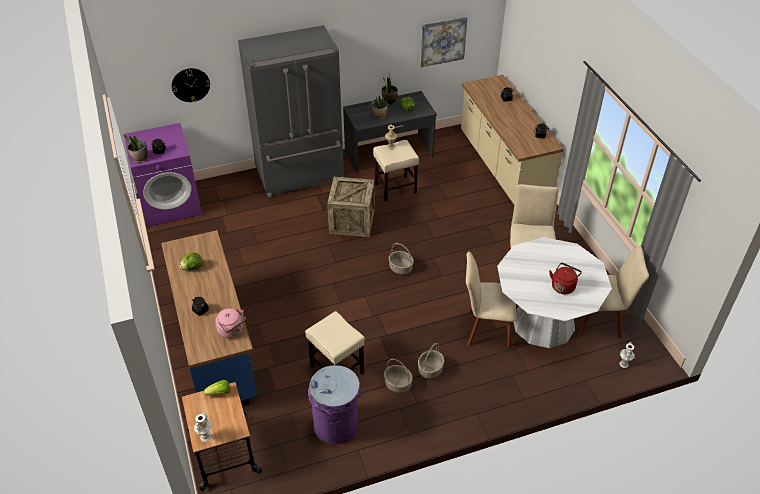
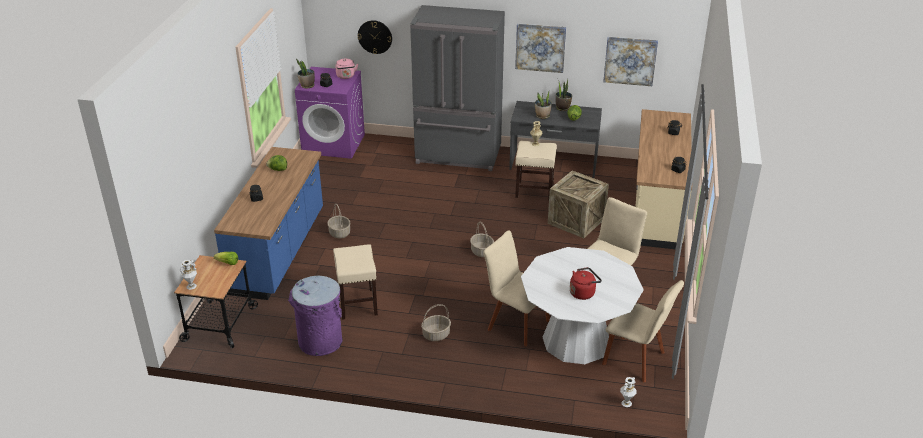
camera: 30 degrees right, 10 degrees down
(232, 331) = (265, 219): pink kettle -> pink kettle (346, 76)
(352, 221) = (471, 203): crate -> crate (576, 221)
(360, 51) = (540, 47): none -> picture
(397, 384) = (397, 334): basket -> basket (339, 233)

